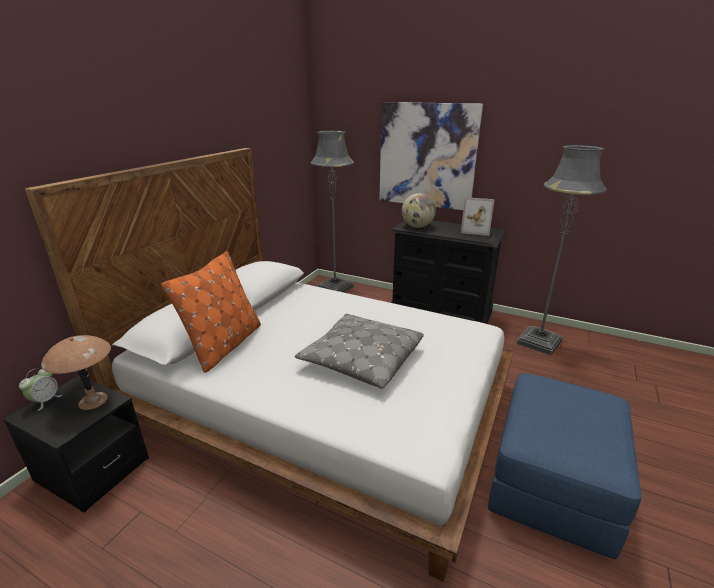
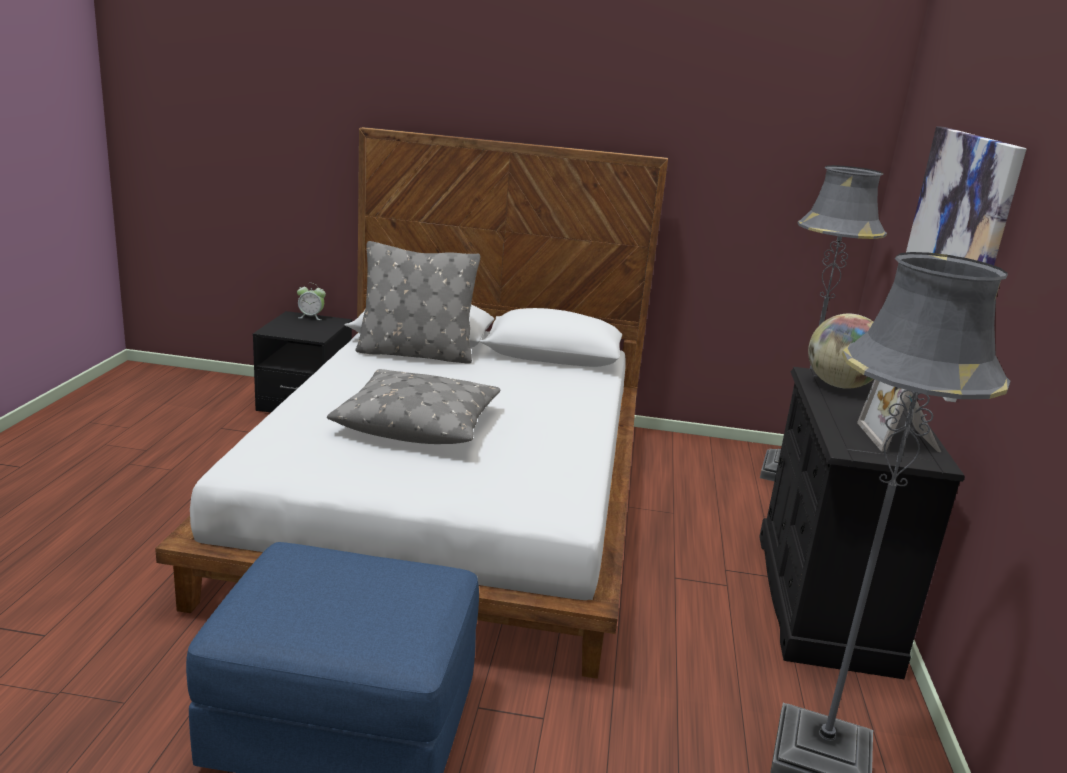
camera: 70 degrees right, 5 degrees down
(94, 401) = (315, 331): brown table lamp -> none
(225, 345) = (415, 353): orange pillow -> grey pillow

